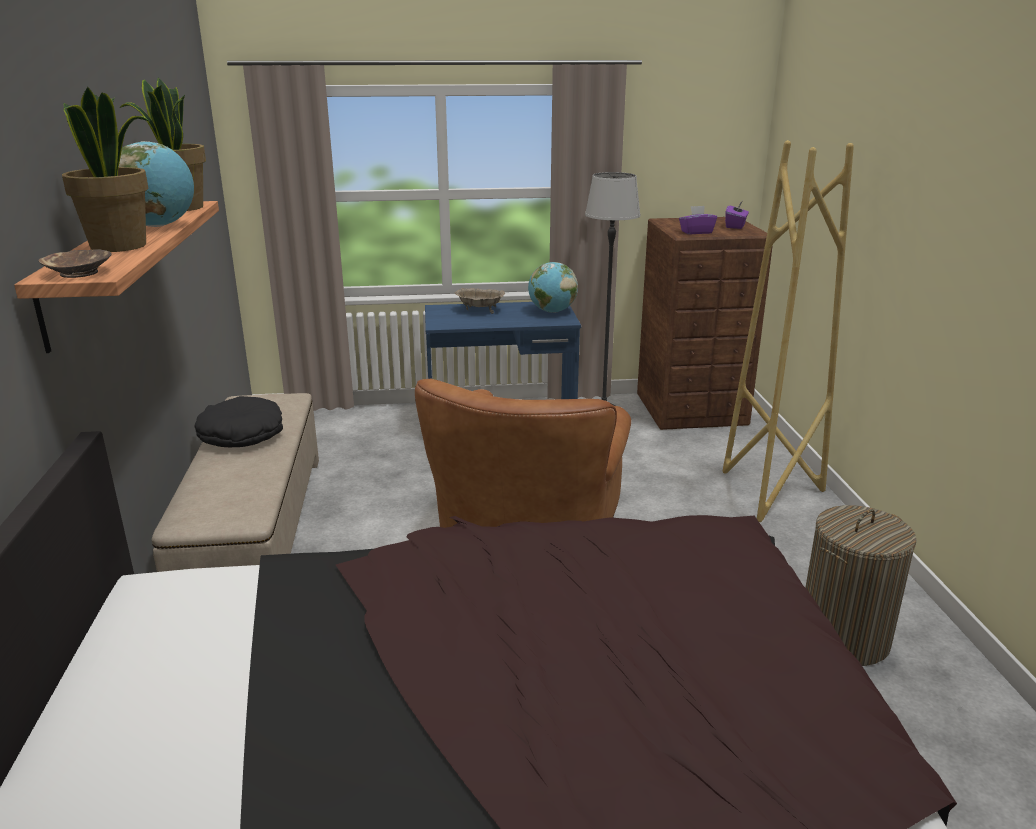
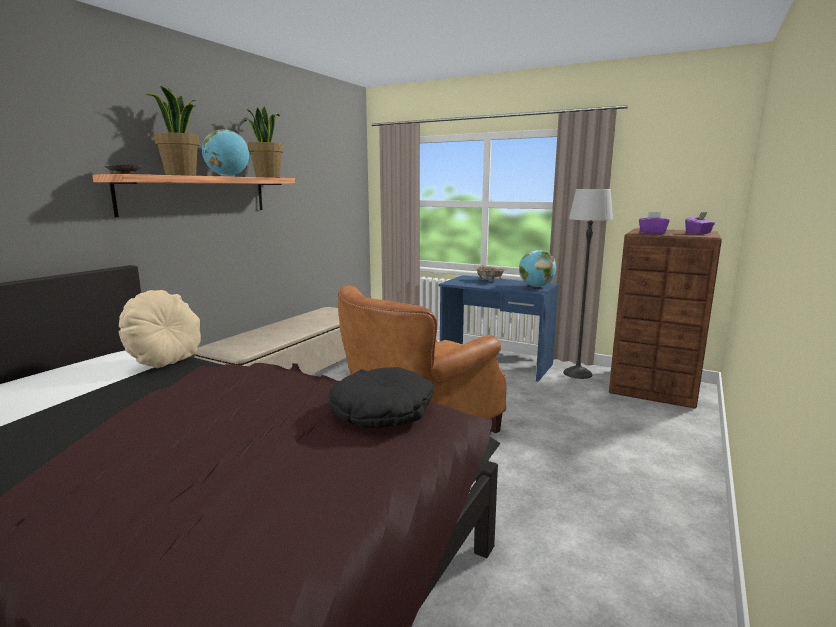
camera: 35 degrees right, 10 degrees down
(241, 435) = (300, 320): black pillow -> black pillow (380, 412)
(258, 577) = (166, 362): none -> beige pillow
(768, 495) = (652, 457): yellow clothes rack -> none
(843, 637) = (589, 583): laundry basket -> none

